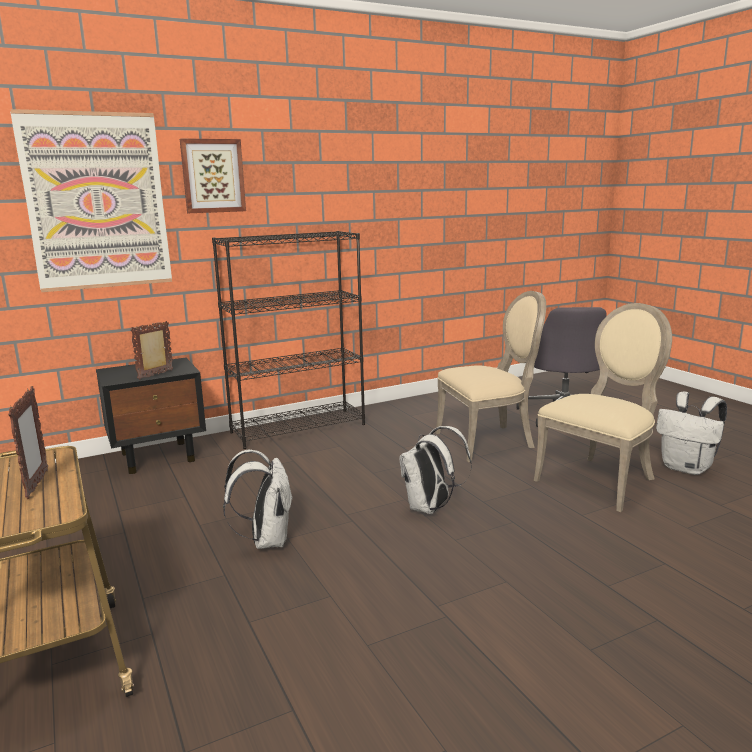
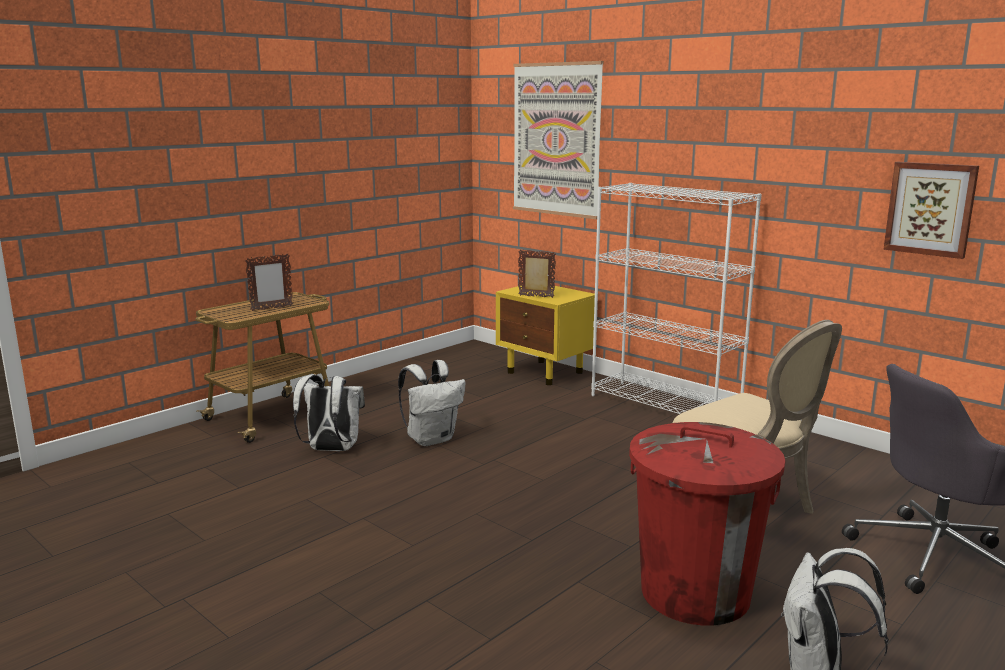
camera: 70 degrees right, 0 degrees up
(159, 457) = (546, 373): black nightstand -> yellow nightstand
(213, 176) = (644, 121): picture -> picture (930, 209)
(299, 428) = (665, 405): black bookcase -> white bookcase
(430, 508) = (532, 494): white backpack -> white backpack (331, 450)
(600, 480) = (695, 593): beige chair -> red trash can

